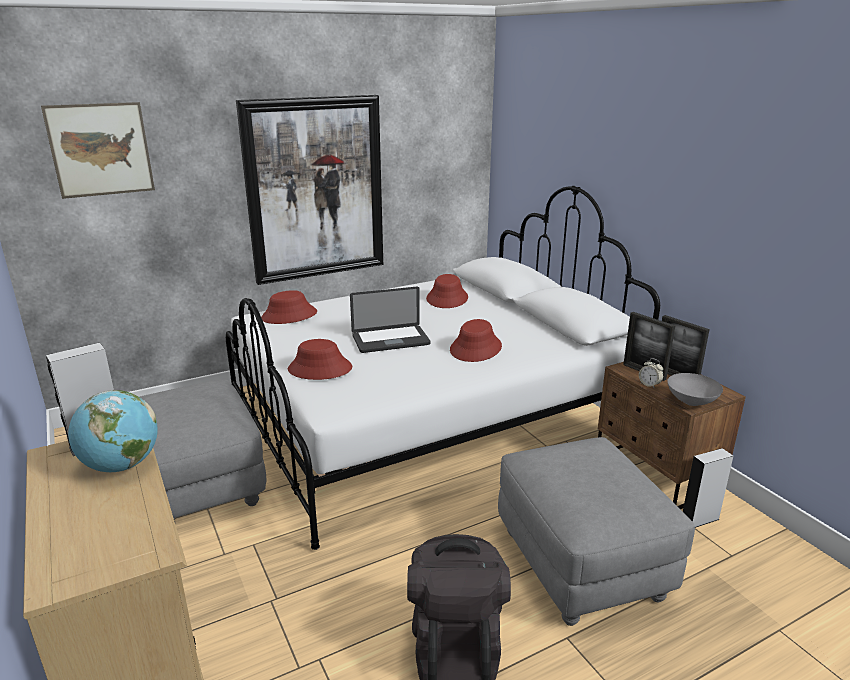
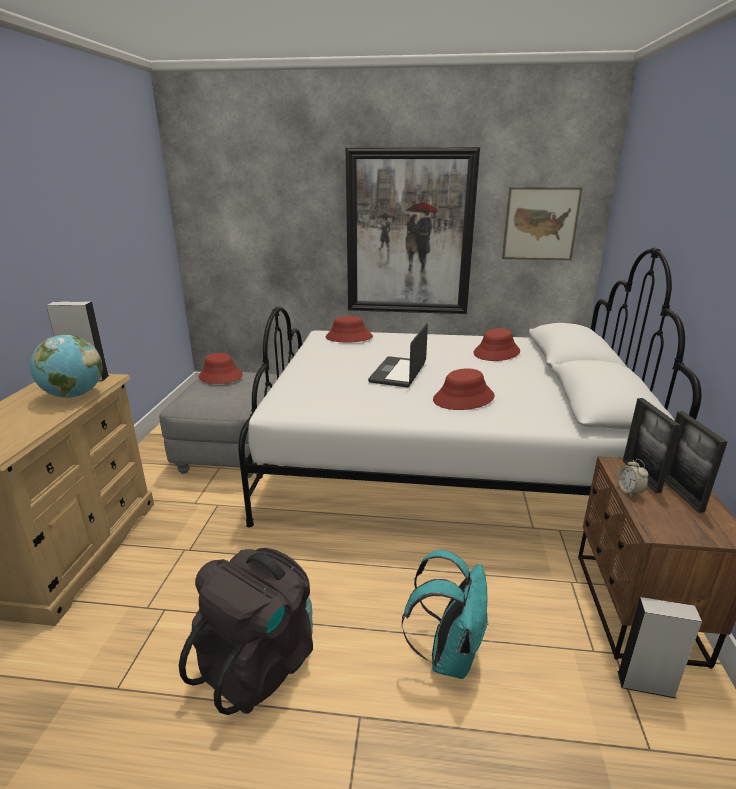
camera: 35 degrees right, 0 degrees up
(100, 150) = (242, 183): picture -> picture (540, 224)
(320, 369) = (314, 379): red hat -> red hat (220, 376)
(390, 340) = (398, 373): laptop -> laptop turned 90 degrees clockwise
(580, 564) = (449, 654): grey ottoman -> turquoise backpack
(690, 401) = (664, 527): grey bowl -> none

